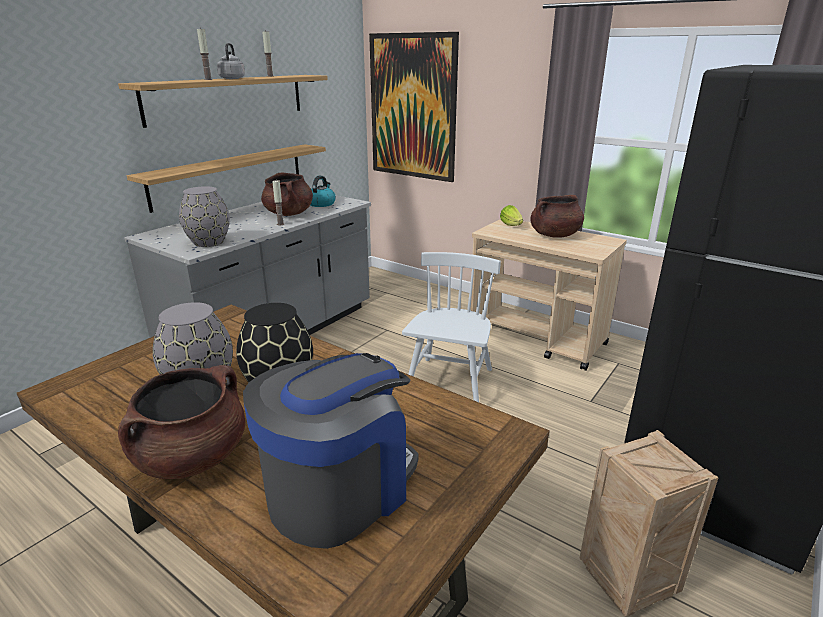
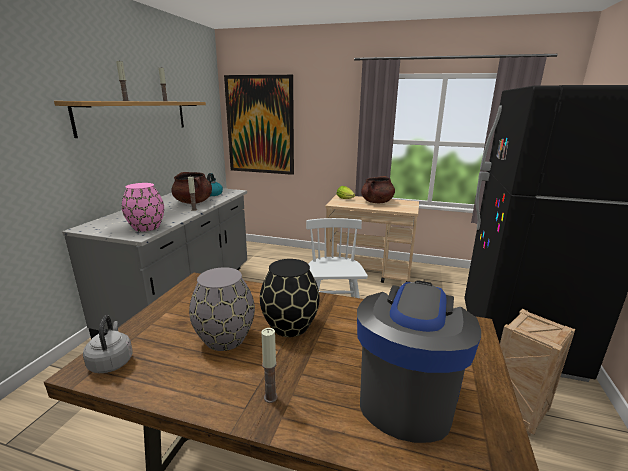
camera: 20 degrees left, 5 degrees down
(192, 457) = (270, 397): brown cooking pot -> candle
(209, 242) = (147, 227): grey vase -> pink vase
(230, 175) = (140, 176): shelf -> none
(232, 78) = (143, 101): grey kettle -> grey kettle (111, 361)

